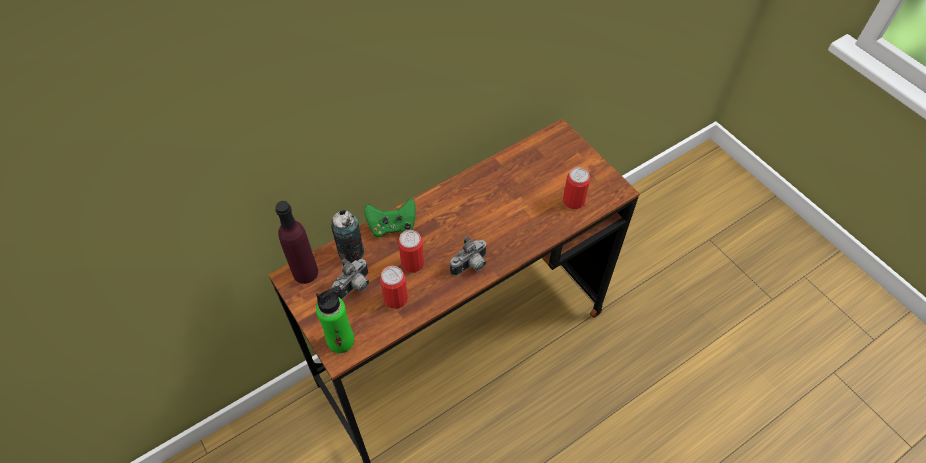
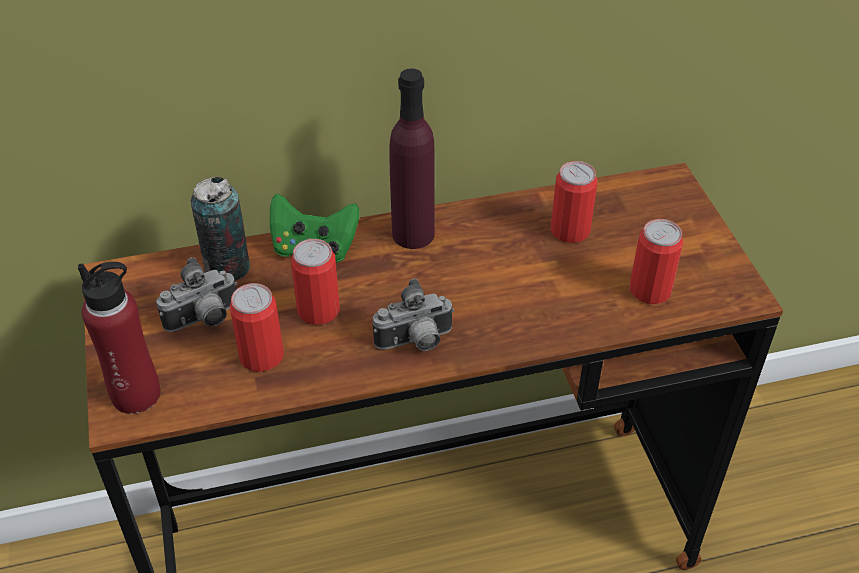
camera: 20 degrees right, 10 degrees down
(305, 272) = (139, 277): purple bottle -> purple bottle (413, 234)
(341, 341) = (136, 394): green bottle -> red bottle
(520, 177) = (570, 231): none -> can

